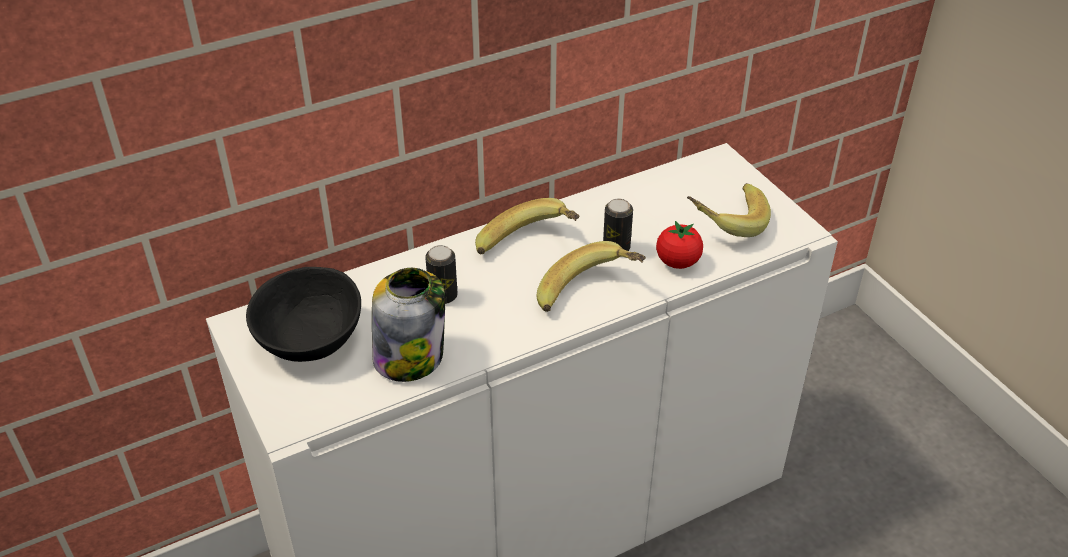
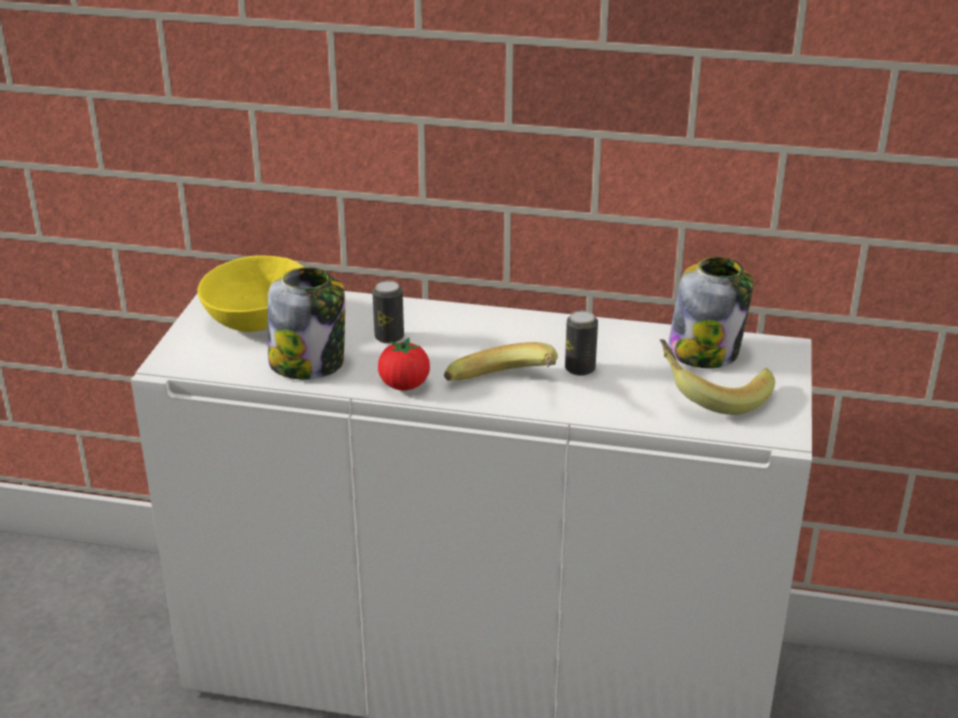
camera: 40 degrees right, 10 degrees down
(309, 338) = (257, 319): black bowl -> yellow bowl
(529, 247) = (505, 336): banana -> none
(677, 262) = (620, 403): tomato -> tomato (404, 385)
(678, 188) = (705, 352): none -> jar

